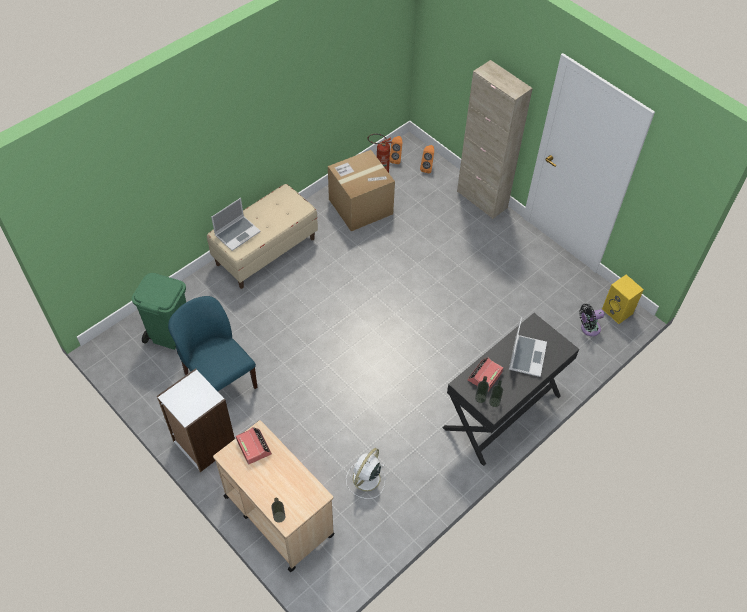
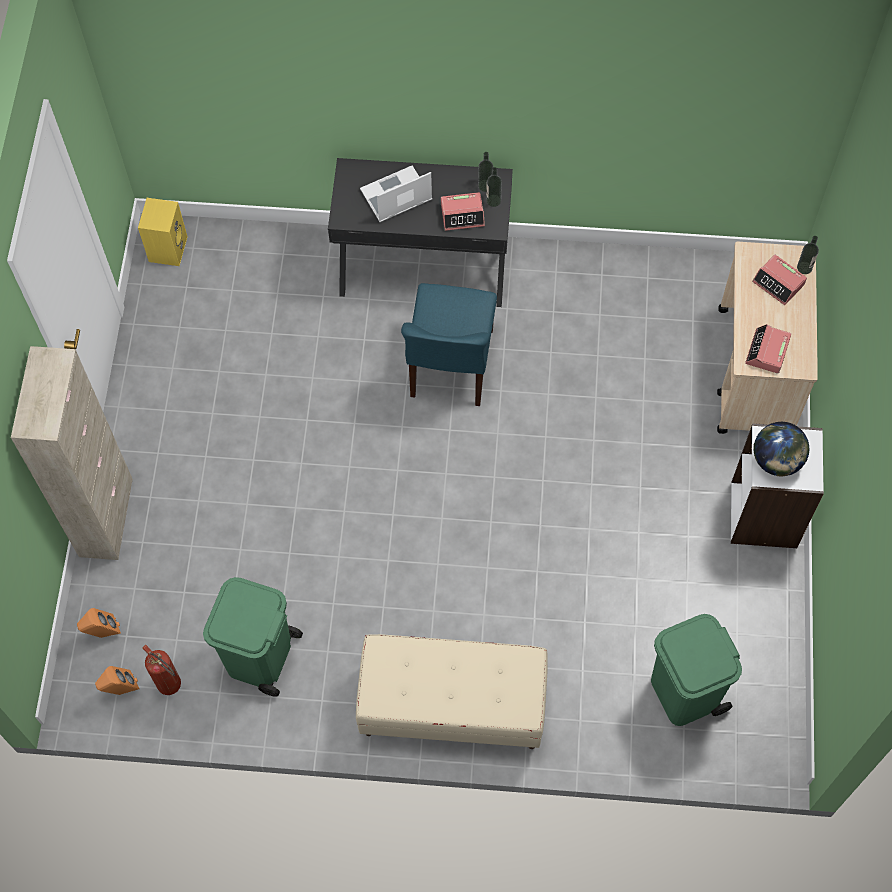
camera: 130 degrees left, 10 degrees up
(195, 391) = (776, 460): none -> globe
(219, 379) = (680, 576): blue chair -> blue chair (450, 365)
(237, 233) = (502, 691): laptop -> none
(284, 493) = (778, 283): none -> alarm clock
(360, 206) = (260, 657): cardboard box -> green trash can
(365, 479) = (634, 328): white fan -> none
(588, 328) = (223, 261): black fan -> none

